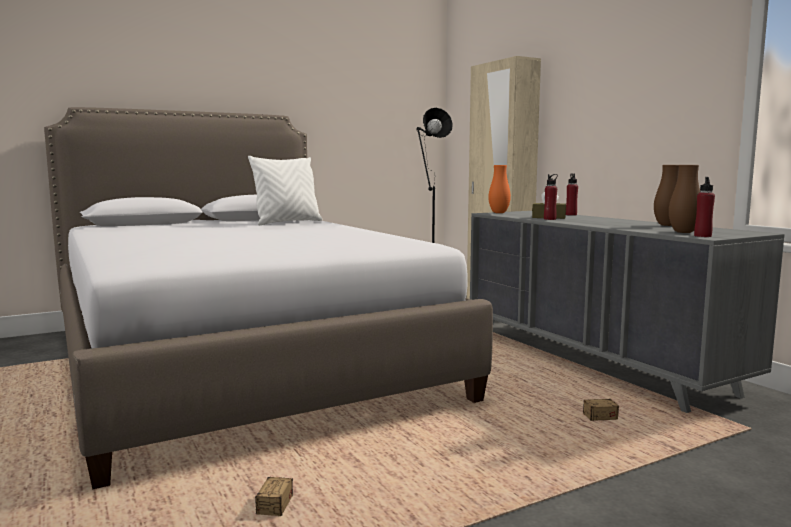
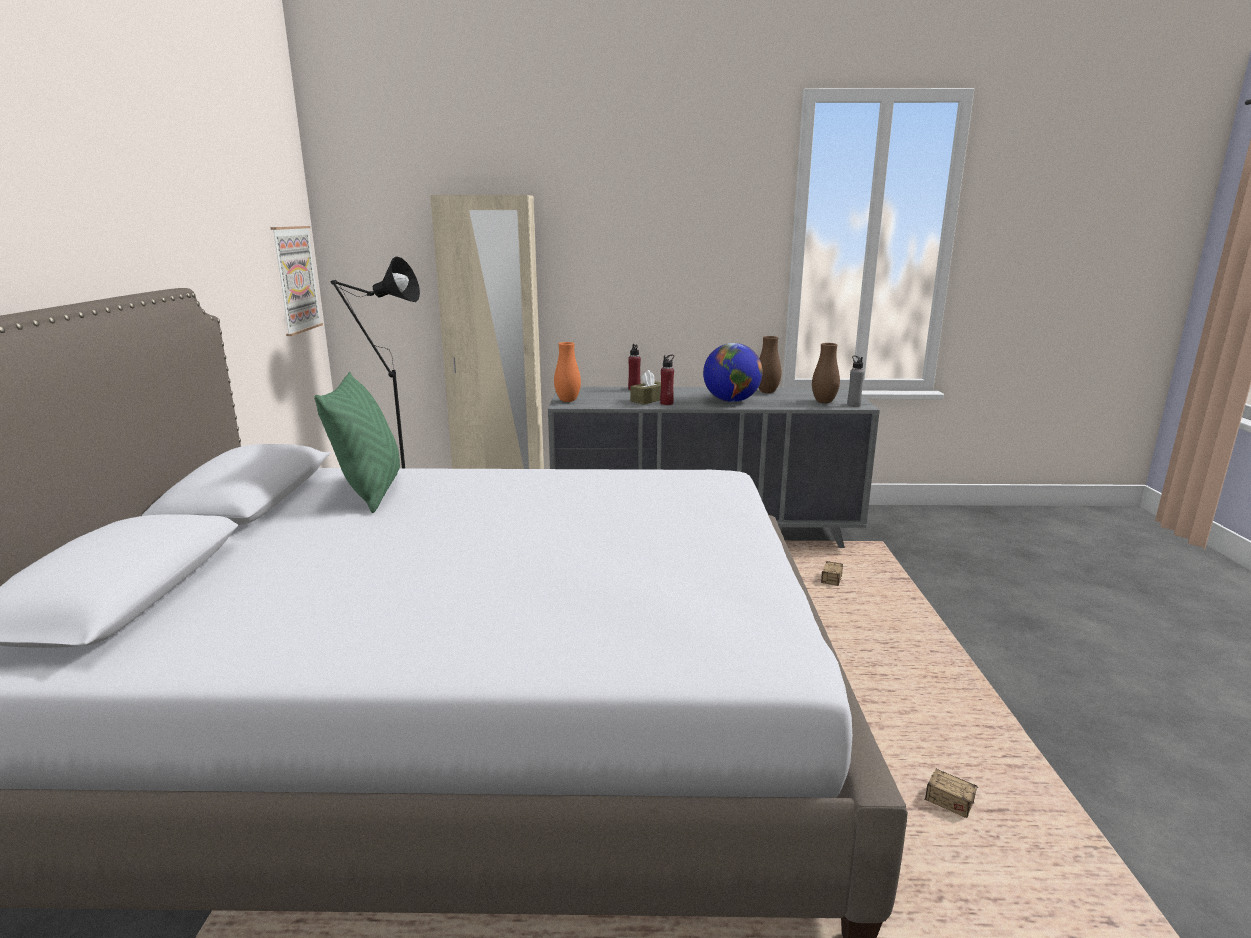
camera: 60 degrees left, 10 degrees up
(287, 222) = (371, 491): white pillow -> green pillow
(413, 129) = (295, 279): none -> picture
(603, 223) = (731, 401): none -> globe
(702, 236) = (853, 405): red bottle -> grey bottle

